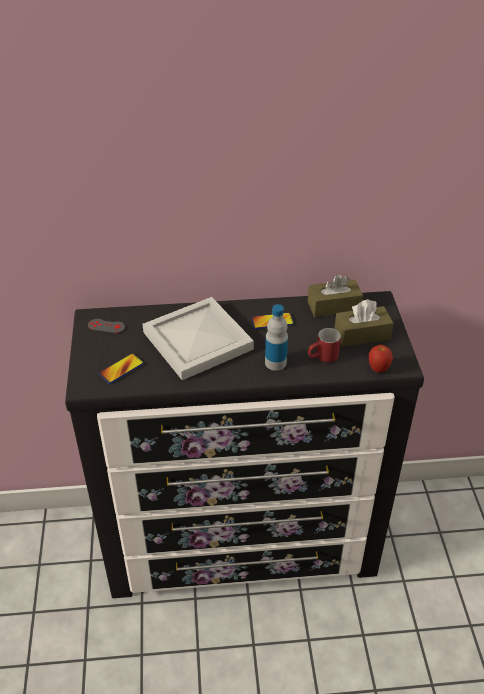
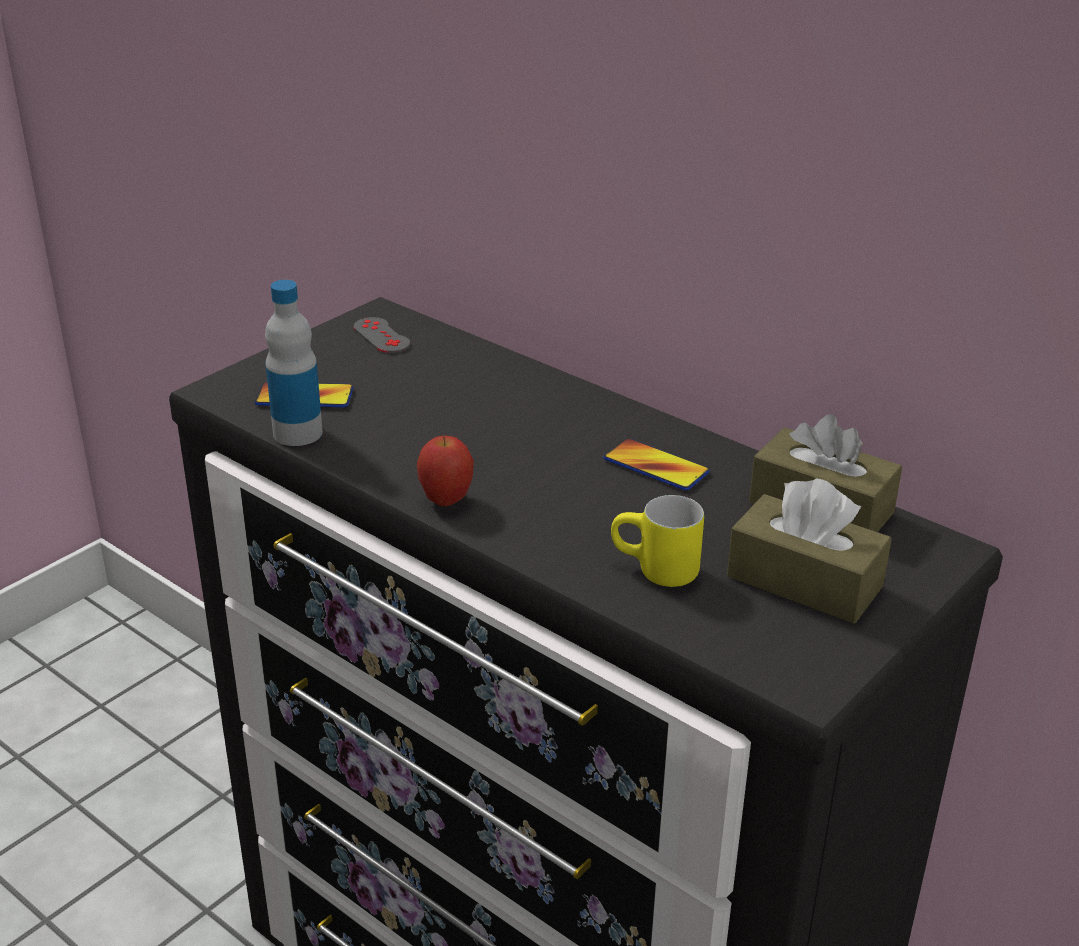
camera: 45 degrees right, 10 degrees down
(199, 341) = (482, 426): white tray -> none
(275, 363) = (554, 526): bottle -> bottle (297, 433)
(323, 359) = (654, 572): red mug -> yellow mug
(378, 369) = (739, 655): apple -> apple (446, 500)

